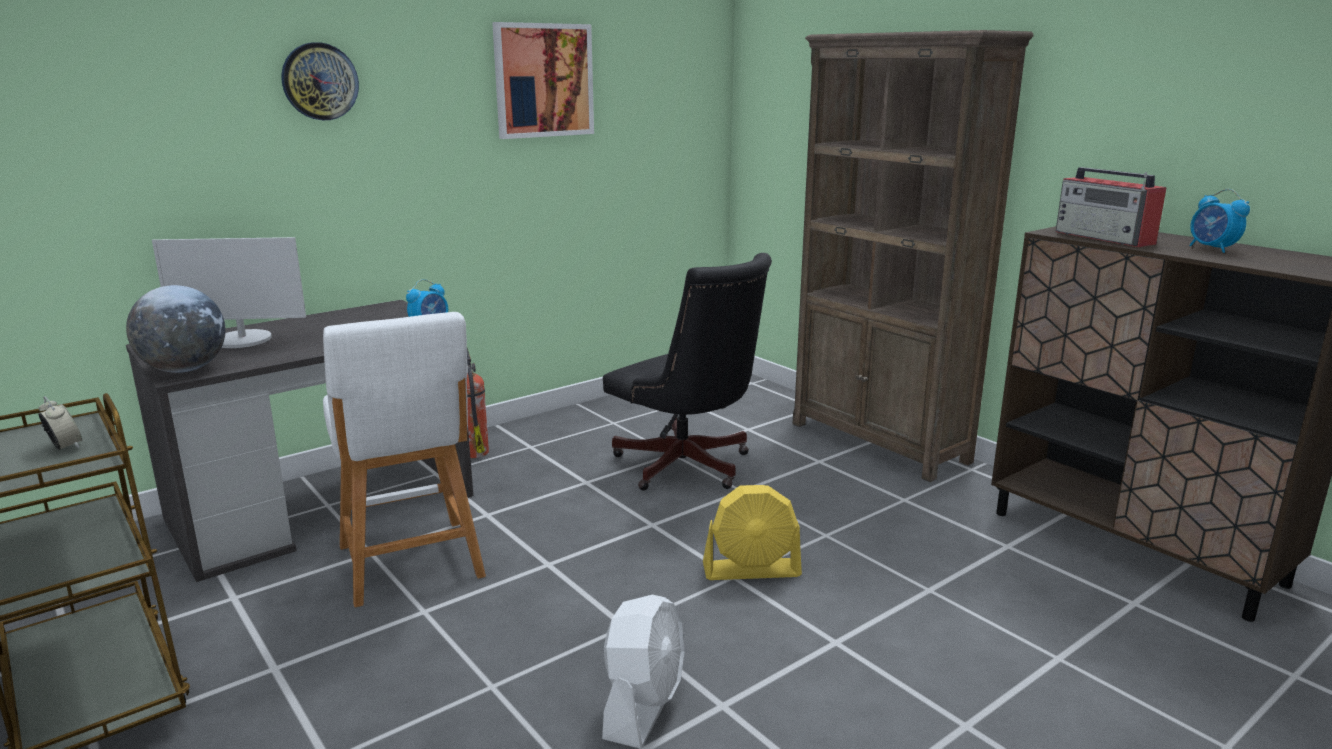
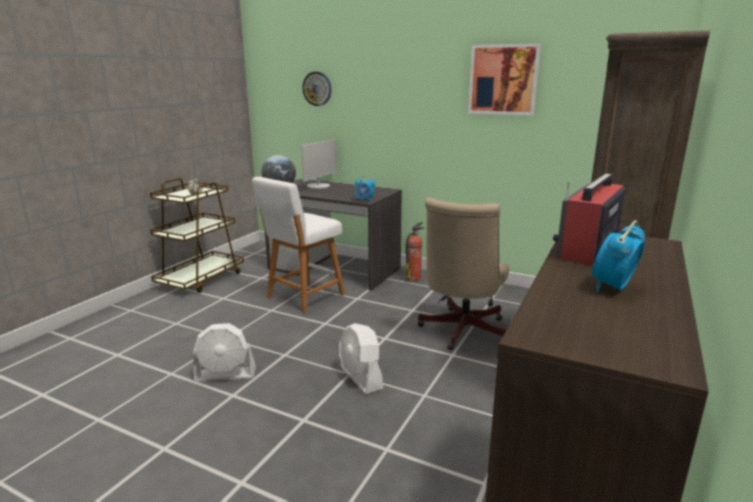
camera: 65 degrees right, 0 degrees up
(243, 340) = (318, 186): monitor -> monitor turned 120 degrees counterclockwise
(320, 81) = (381, 78): wall clock -> wall clock (317, 88)
(688, 468) = (461, 332): black office chair -> beige office chair
(752, 570) = (360, 377): yellow fan -> white fan

